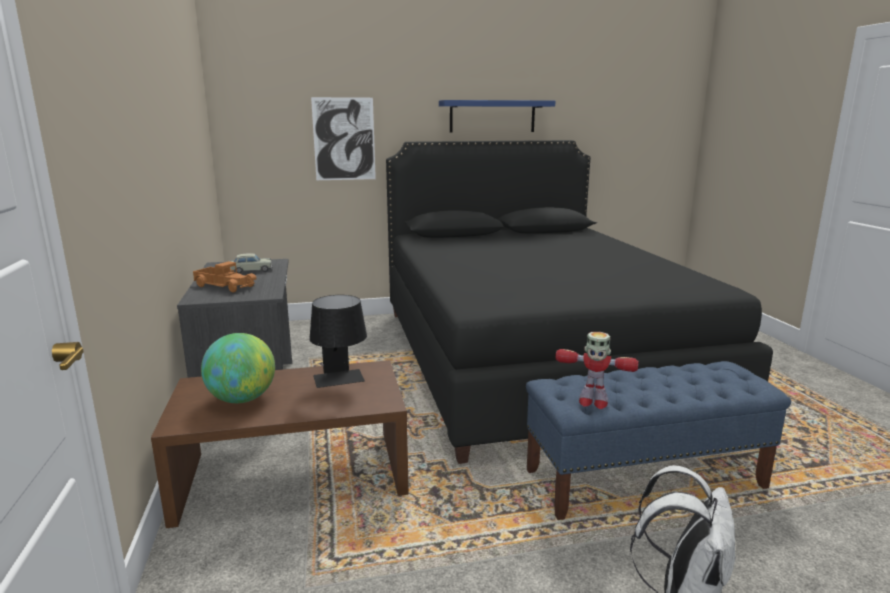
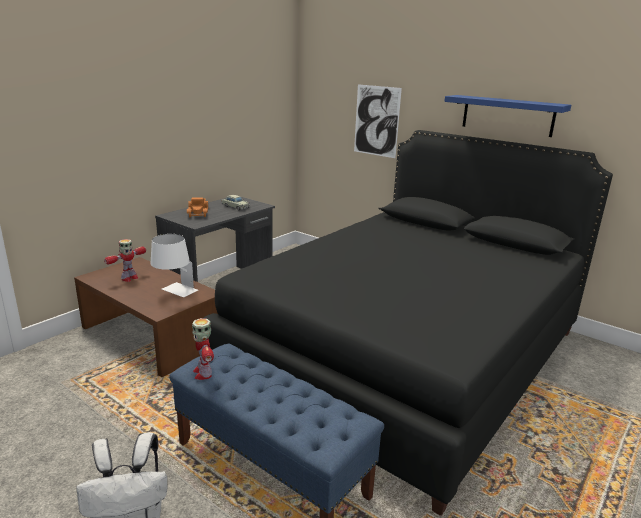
camera: 50 degrees right, 5 degrees up
(242, 399) = (129, 278): globe -> toy robot
(340, 382) = (174, 292): black table lamp -> white table lamp

